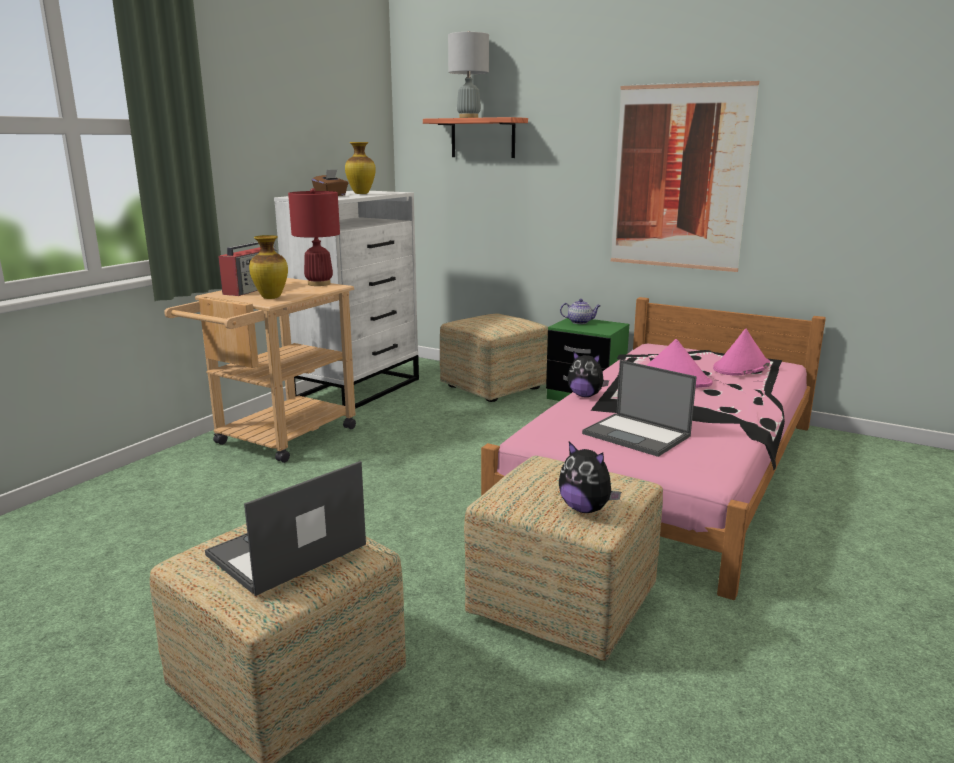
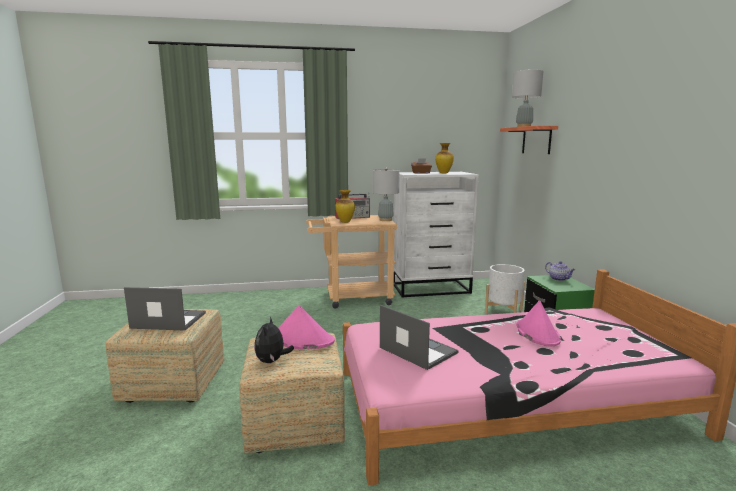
camera: 50 degrees right, 5 degrees down
(319, 284) = (385, 220): red table lamp -> grey table lamp
(493, 388) = (503, 311): ottoman -> white planter
(585, 395) = (453, 320): plush toy -> none
(637, 435) = (417, 350): laptop -> laptop turned 135 degrees clockwise
(679, 177) = (641, 173): picture -> none
(741, 367) = (620, 346): pink hat -> pink hat (301, 340)

